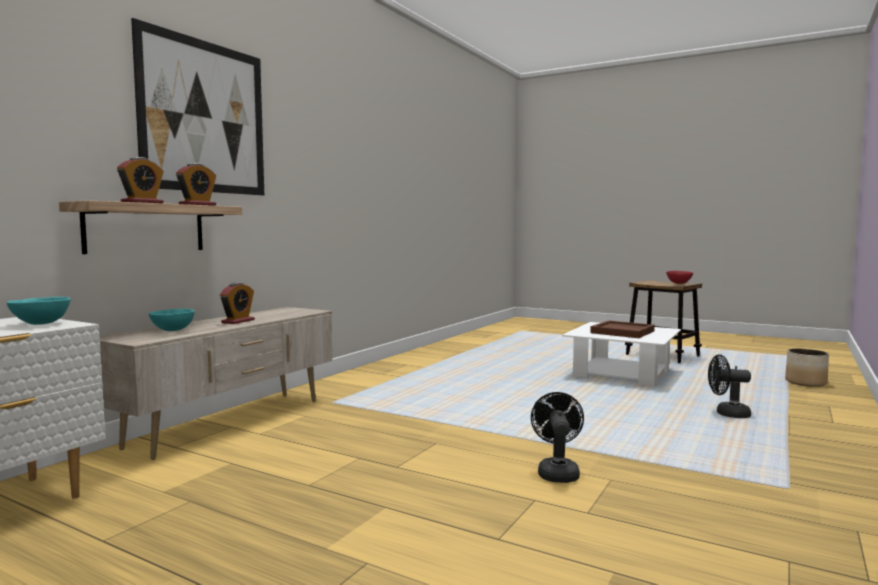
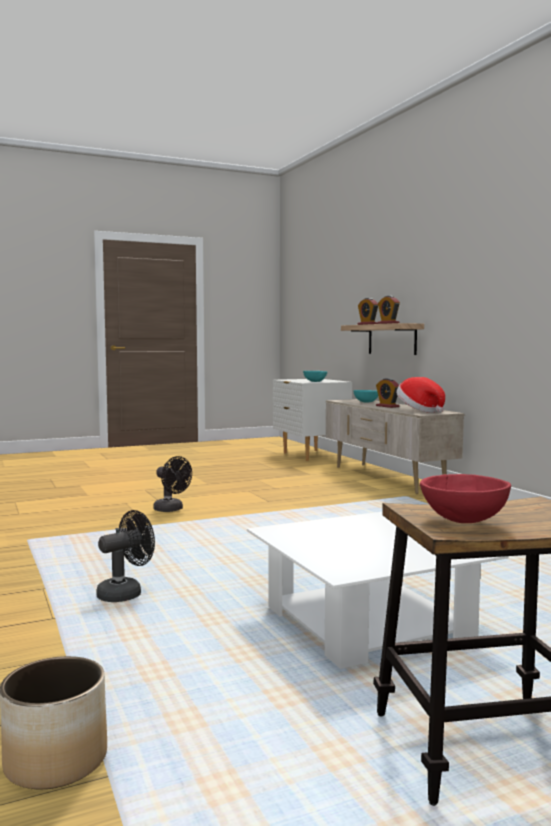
camera: 125 degrees right, 0 degrees up
(204, 117) = (423, 256): picture -> none
(287, 312) = (419, 411): none -> hat
(623, 332) = (362, 538): brown tray -> none

